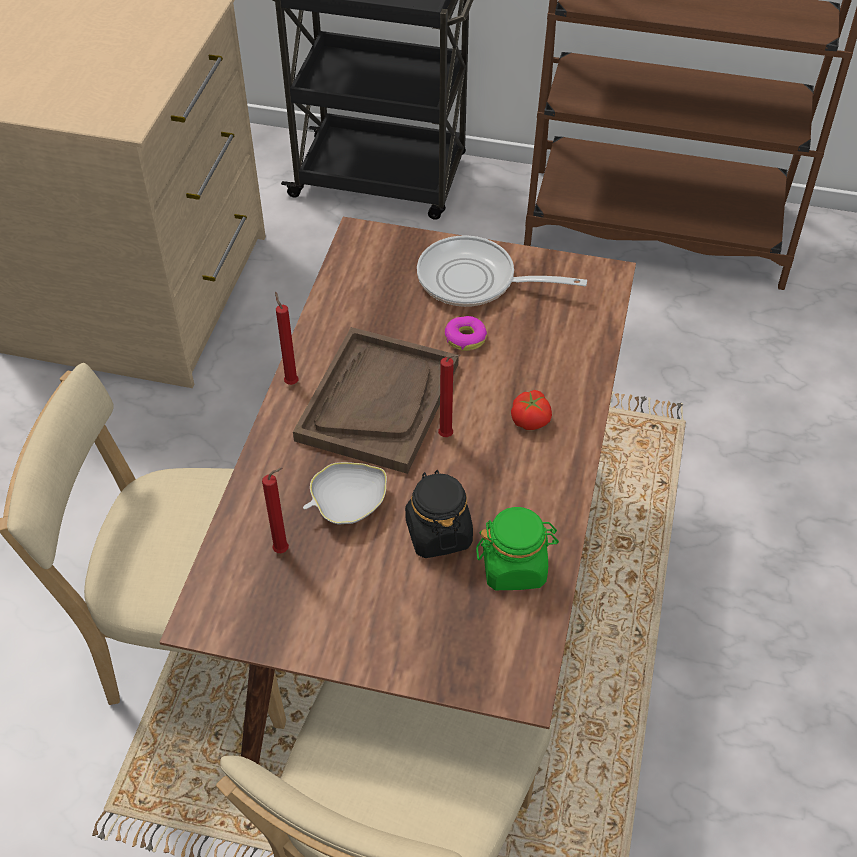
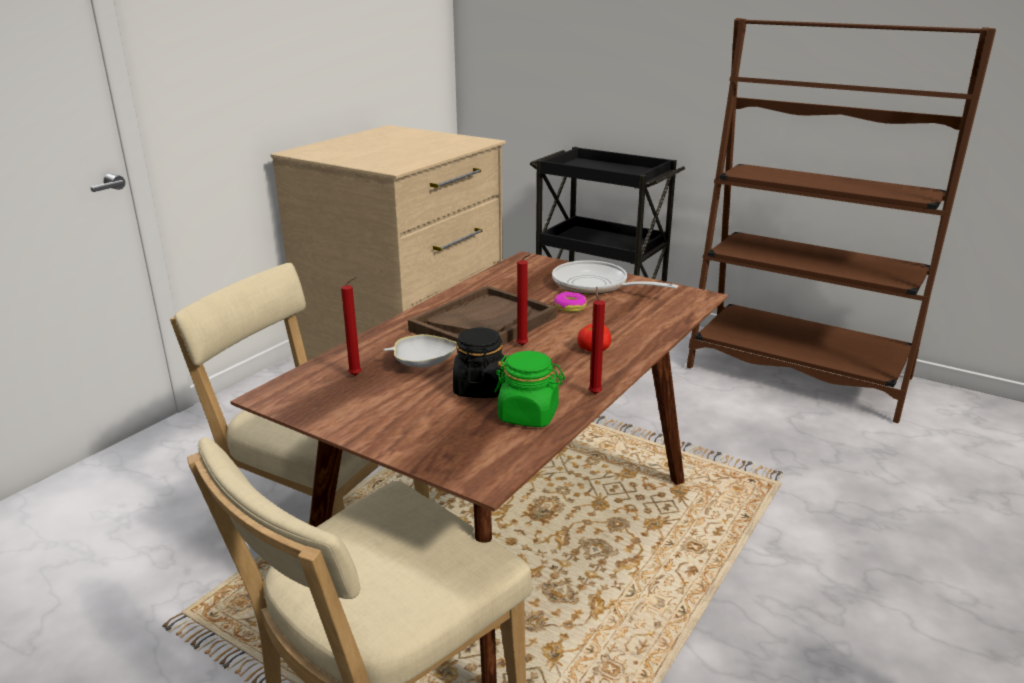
camera: 20 degrees right, 25 degrees down
(291, 381) = (428, 307): red candle -> red candle (594, 393)

